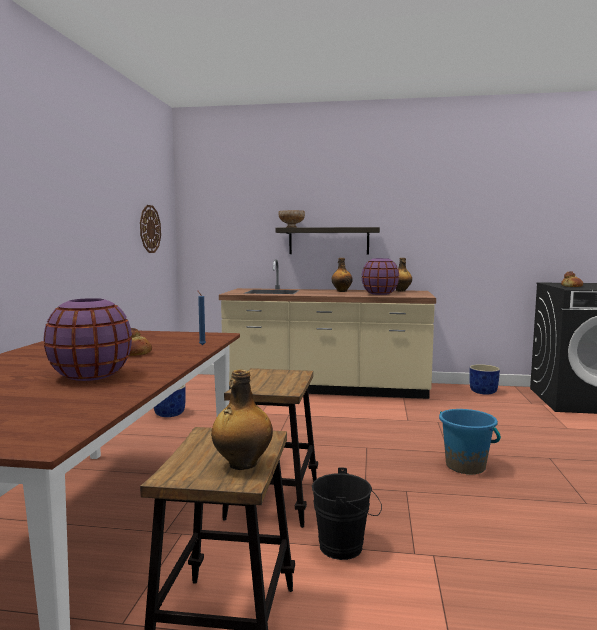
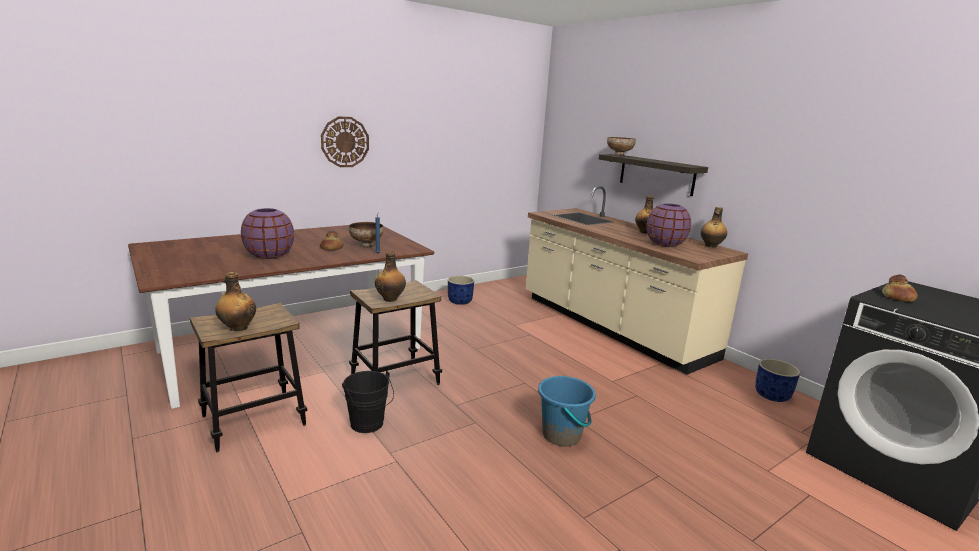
camera: 45 degrees right, 10 degrees up
(149, 229) = (495, 145): wall clock -> wall clock (345, 142)
(162, 343) = (366, 245): none -> bowl
(284, 386) = (390, 299): none -> bottle

